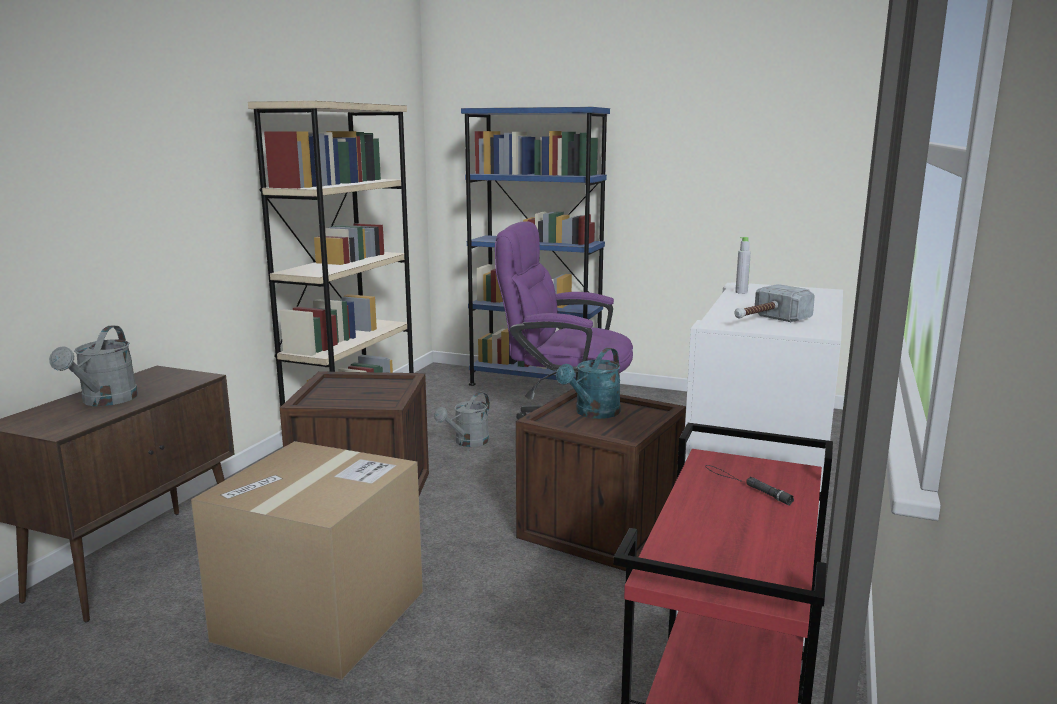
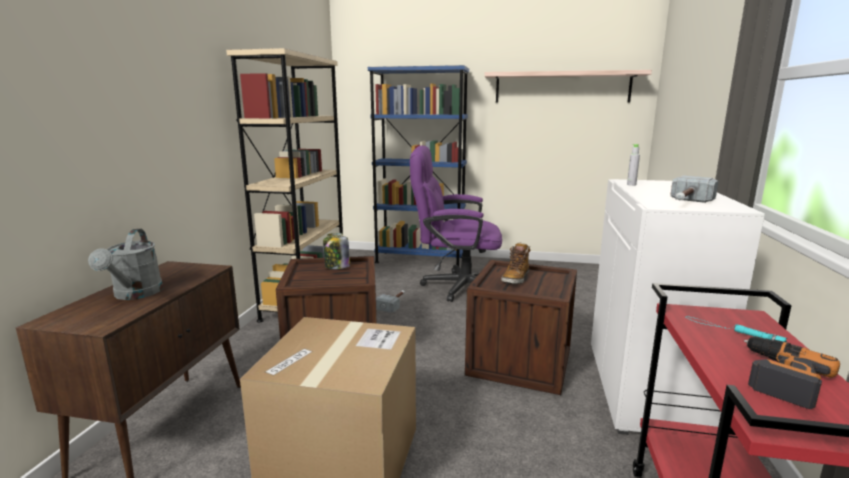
camera: 10 degrees left, 0 degrees up
(371, 385) = (337, 267): none -> jar
(467, 442) = (393, 304): grey watering can -> hammer
(593, 413) = (515, 279): turquoise watering can -> boot
(737, 533) = (778, 376): none -> power drill
(745, 137) = (562, 87): none -> shelf
(745, 484) = (731, 330): black flashlight -> turquoise flashlight

